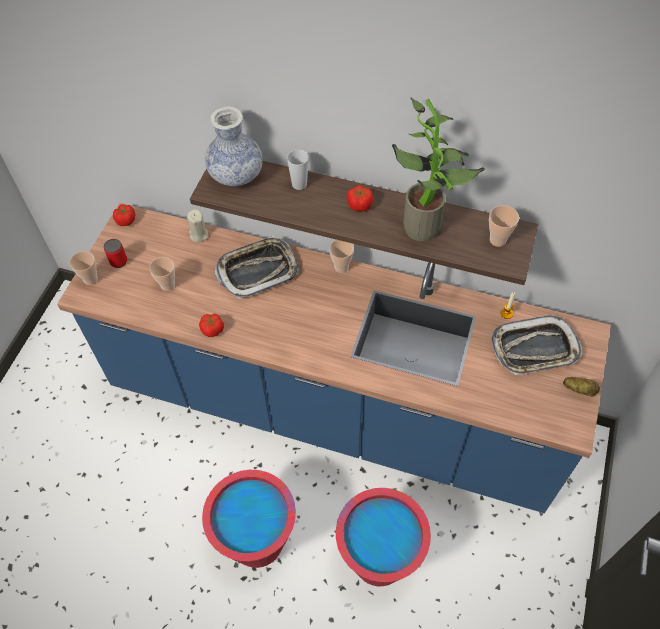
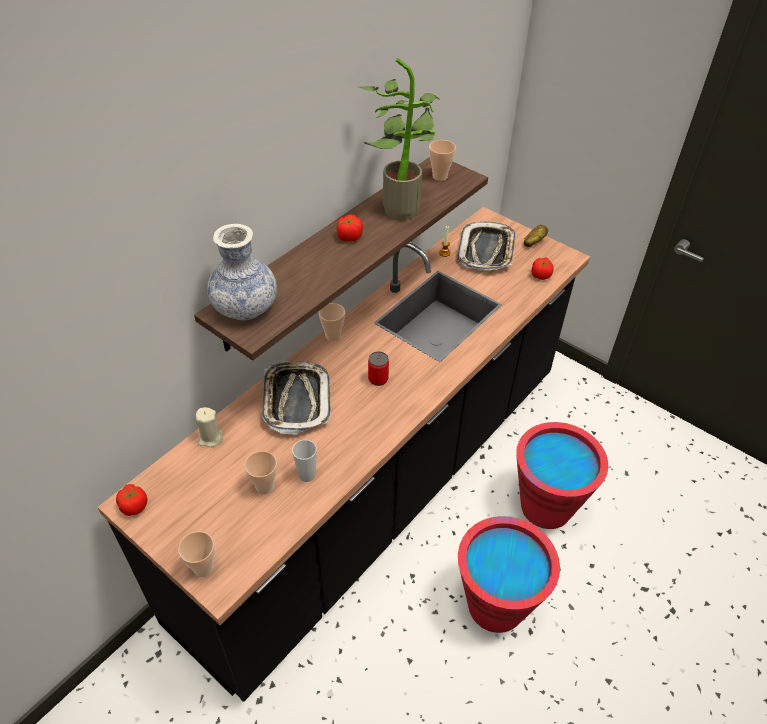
camera: 70 degrees left, 10 degrees down
(118, 261) = (195, 529): can -> can (378, 379)
(213, 330) = (351, 460): tomato -> tomato (541, 275)
(299, 184) = (294, 267): cup -> cup (307, 475)
(332, 410) = (380, 490): blue counter -> black counter

